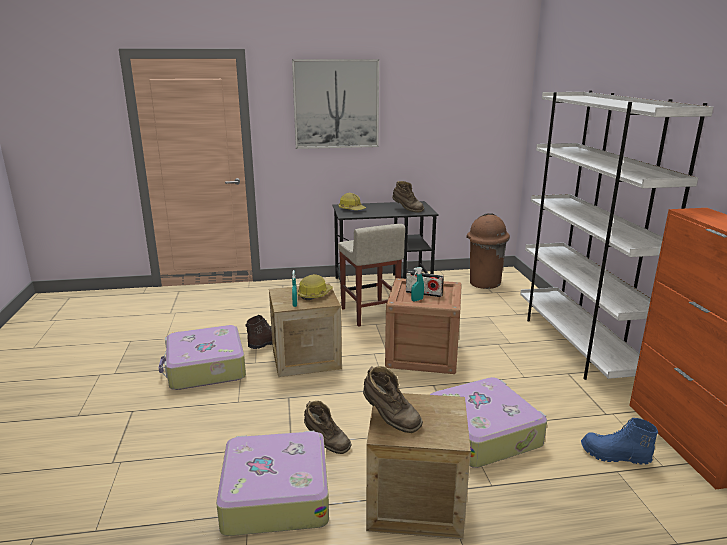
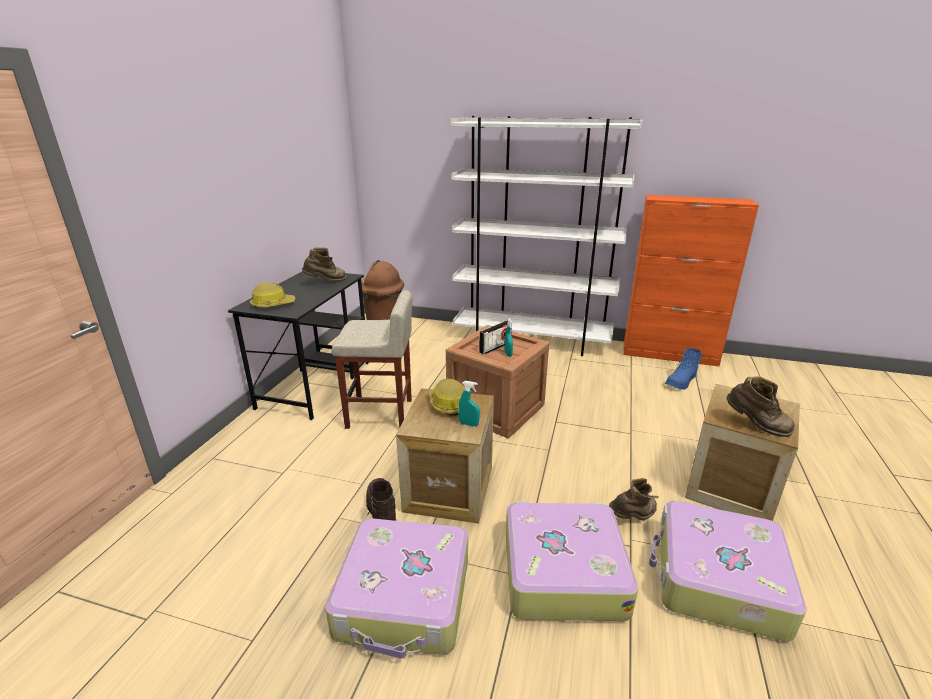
camera: 65 degrees left, 5 degrees up
(336, 104) = (197, 155): picture -> none
(390, 419) = (756, 426): brown boot -> brown boot turned 60 degrees clockwise
(484, 432) = (639, 421): suitcase -> suitcase (562, 571)

